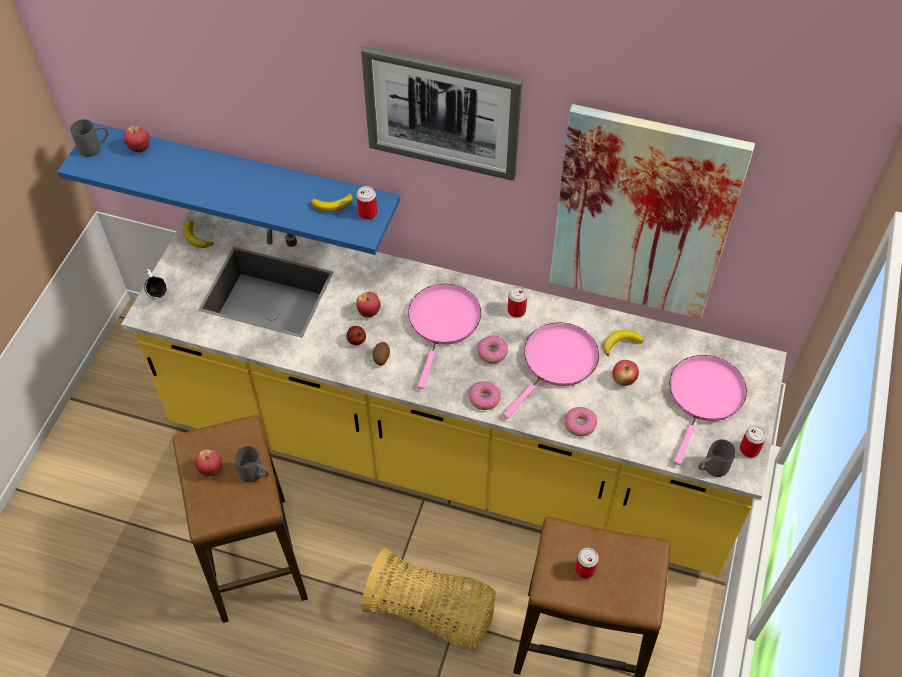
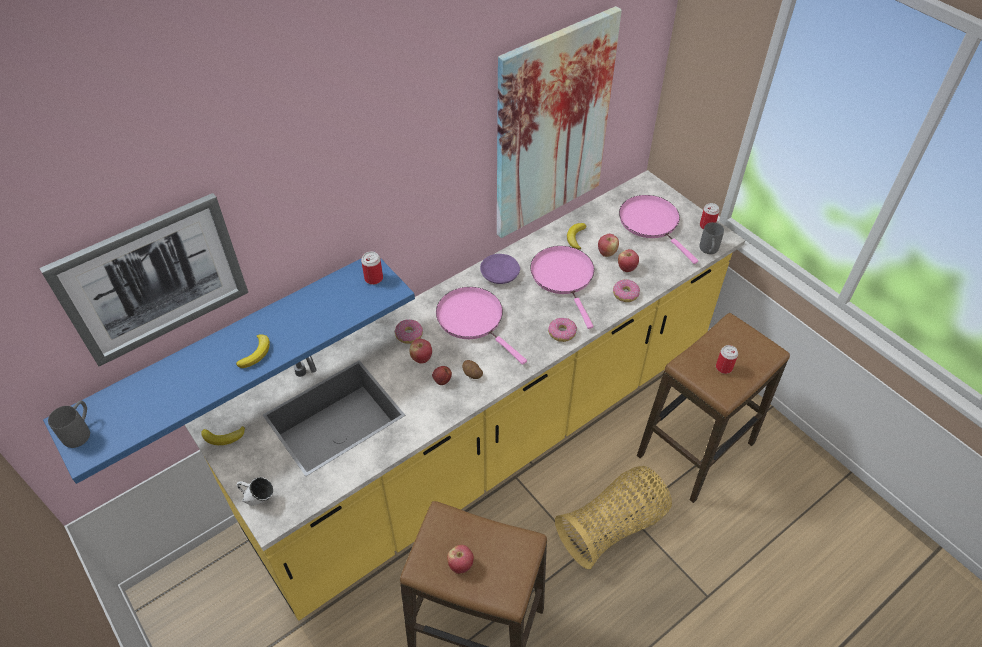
camera: 55 degrees left, 5 degrees down
(140, 148) = (124, 396): apple -> apple (626, 268)
(256, 474) = (492, 533): grey mug -> none
(333, 205) = (343, 294): banana -> banana (256, 353)
(442, 113) = (401, 138): picture -> picture (153, 279)
(492, 353) = (525, 307): donut -> donut (409, 335)
(516, 310) = (500, 274): can -> purple plate

